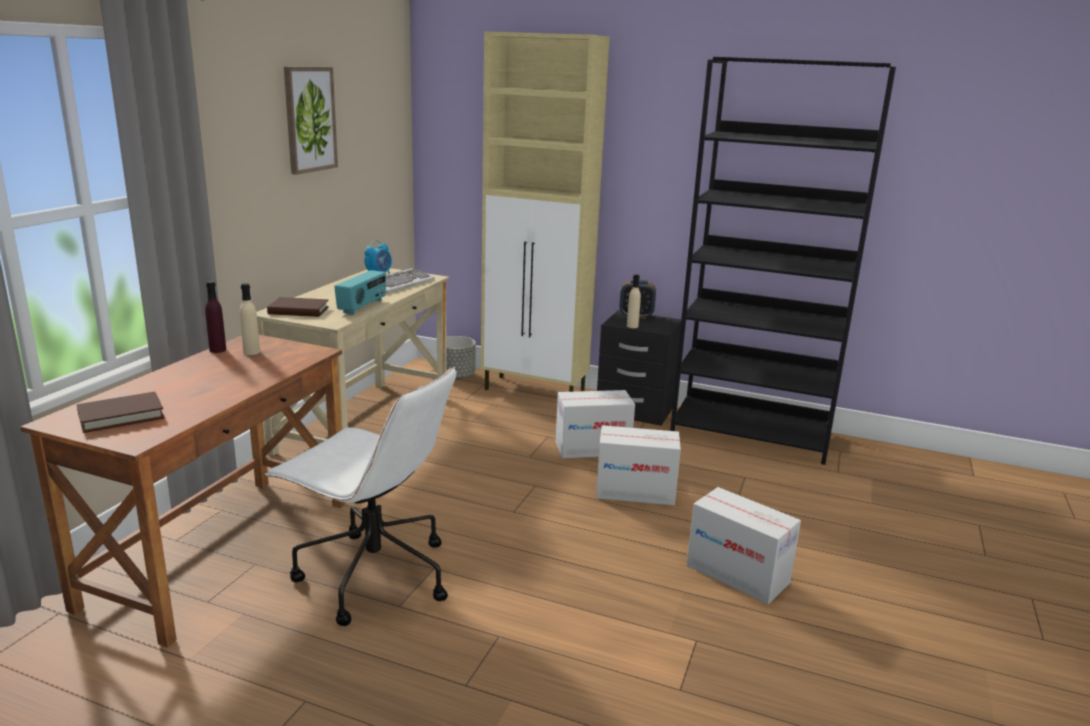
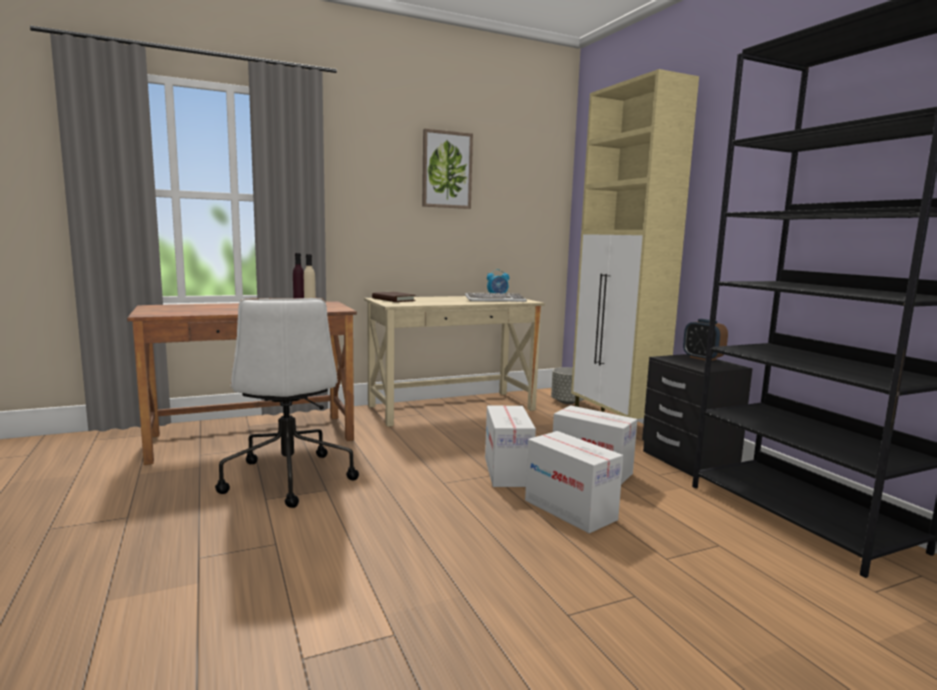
camera: 45 degrees right, 10 degrees down
(121, 416) = (175, 309): brown book -> none
(362, 307) = (435, 303): radio -> none
(632, 326) = (679, 362): beige bottle -> none
(738, 574) = (544, 611): cardboard box -> cardboard box (507, 471)

